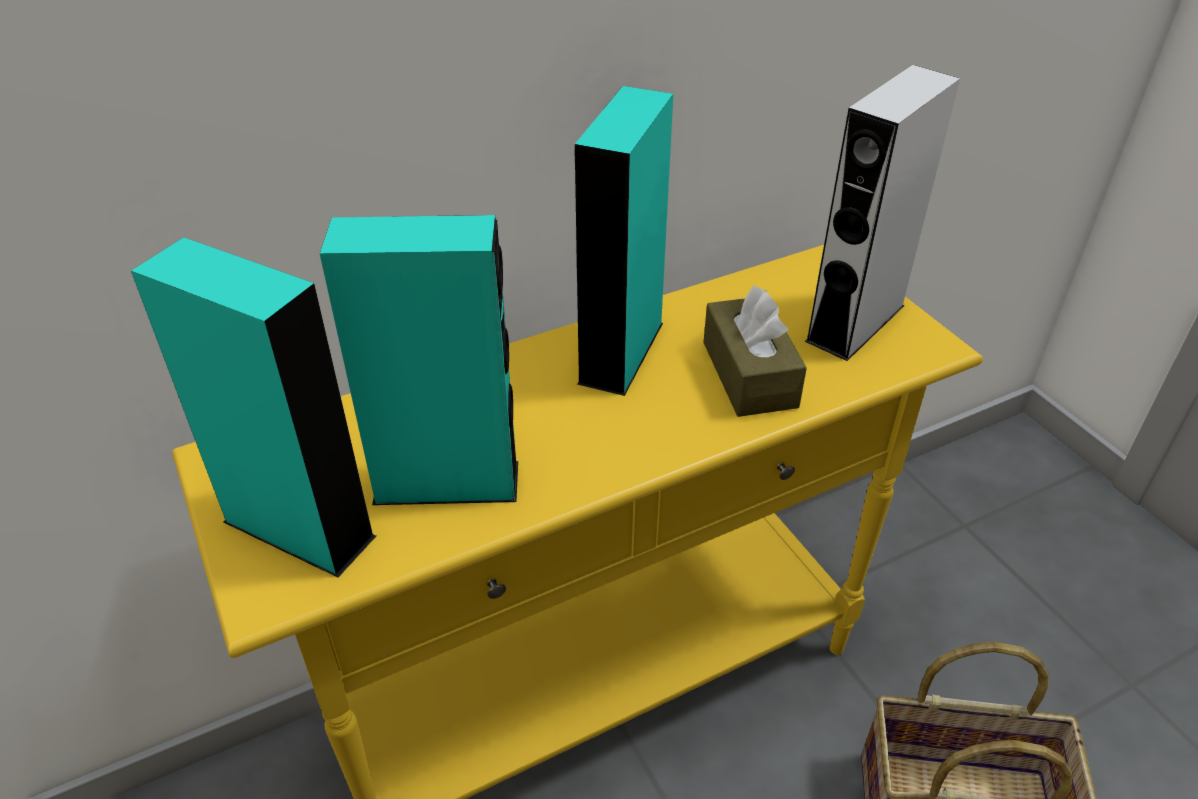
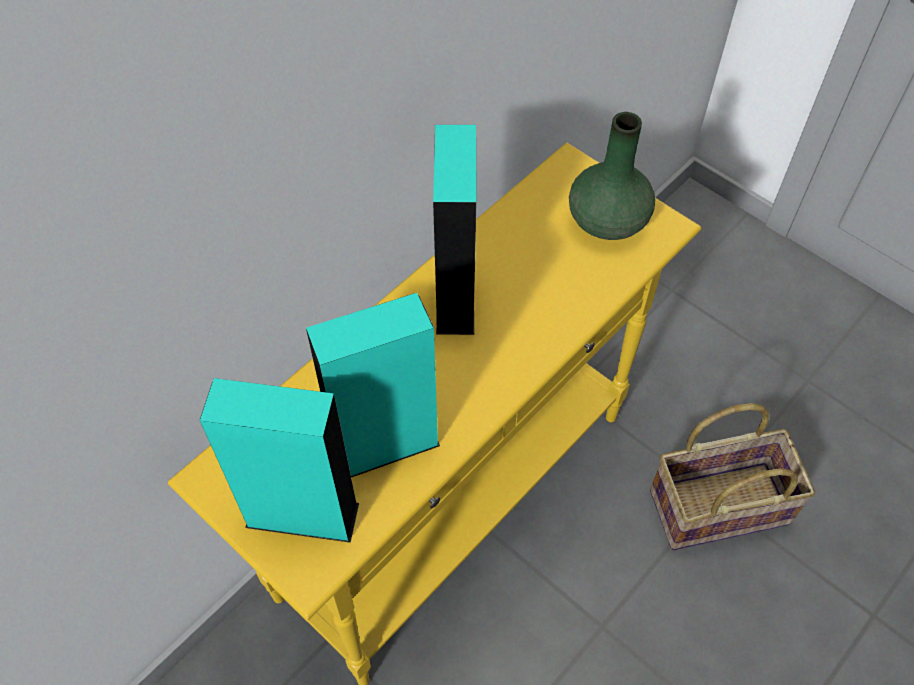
camera: 20 degrees left, 15 degrees up
(749, 374) = (552, 289): brown tissue box -> none
(855, 323) = (608, 220): grey speaker -> green vase

